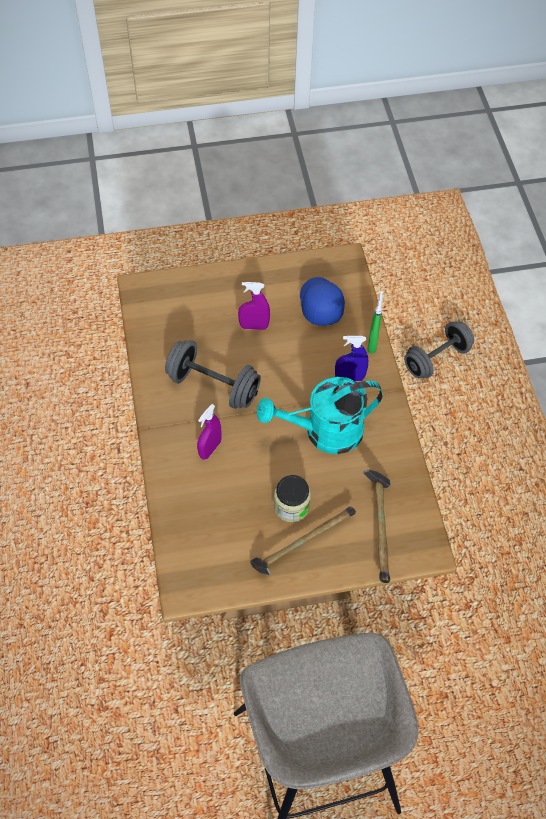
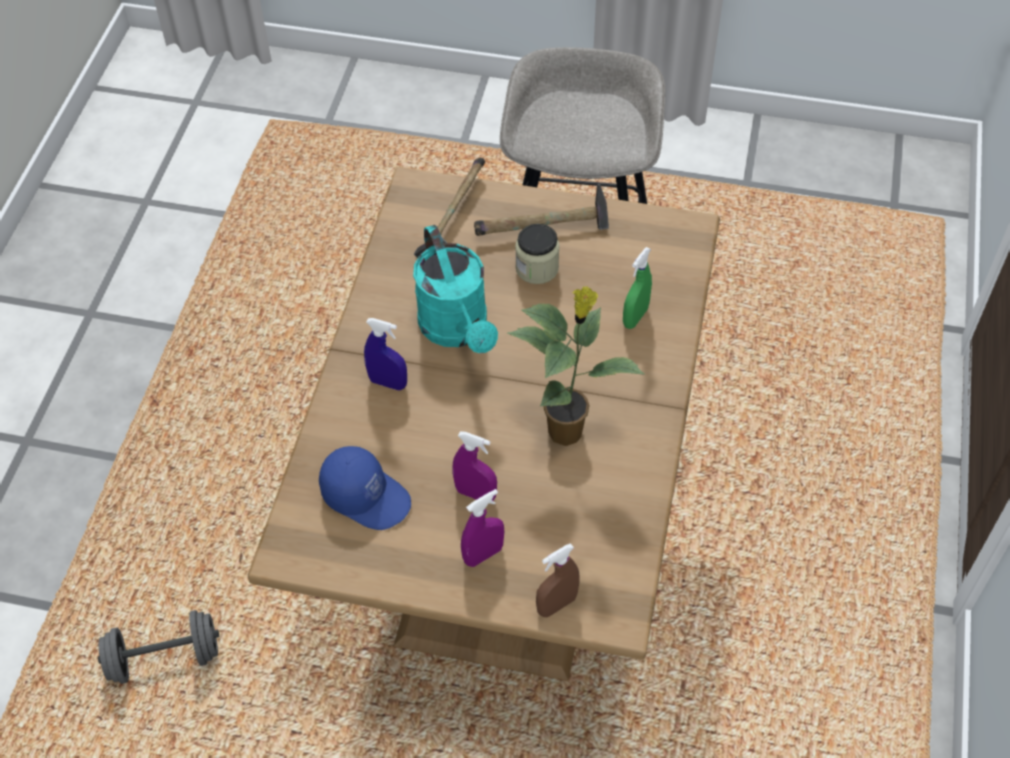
camera: 155 degrees left, 5 degrees down
(177, 282) = (556, 605): none -> brown spray bottle
(210, 449) = (604, 356): purple spray bottle -> purple spray bottle (483, 555)
(213, 386) = (567, 430): grey dumbbell -> potted plant
(320, 304) = (366, 495): blue cap -> blue cap turned 75 degrees counterclockwise
(323, 433) = (458, 330): turquoise watering can -> turquoise watering can turned 60 degrees clockwise
(372, 343) = (330, 417): green spray bottle -> green spray bottle (635, 317)

